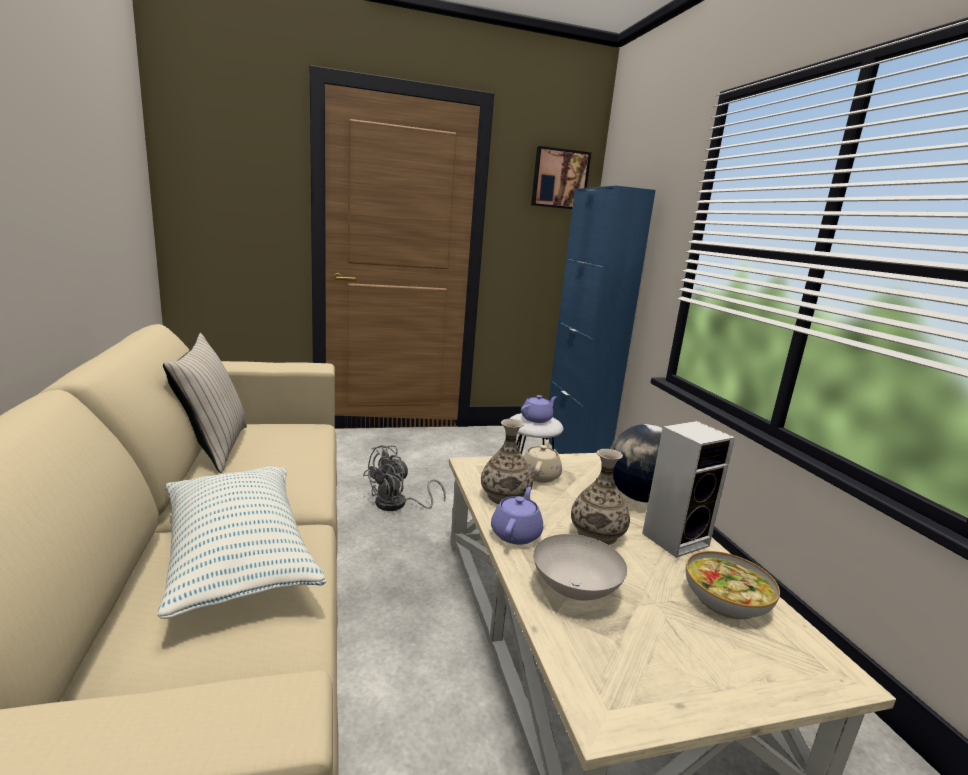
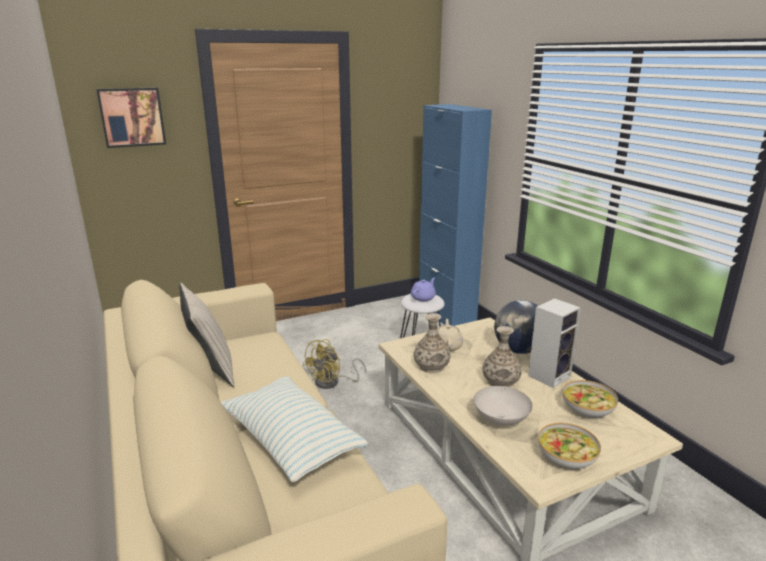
camera: 10 degrees left, 5 degrees up
(397, 504) = (332, 382): grey fan -> yellow fan
(516, 533) = (451, 391): purple teapot -> none
(559, 179) = (407, 94): picture -> picture (132, 117)
(666, 674) = (566, 456): none -> bowl

